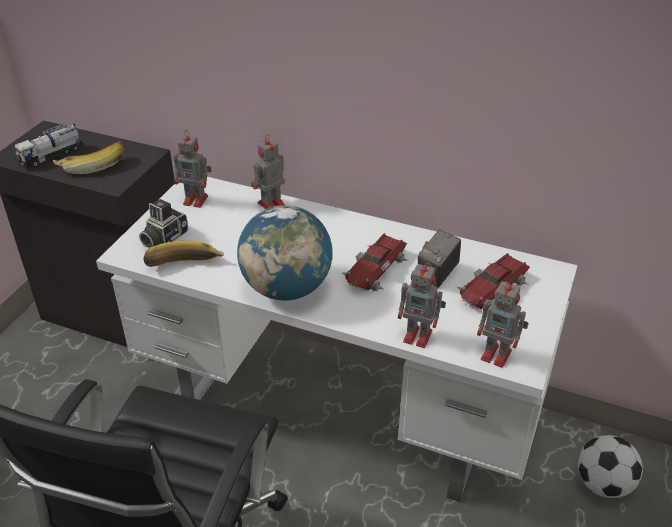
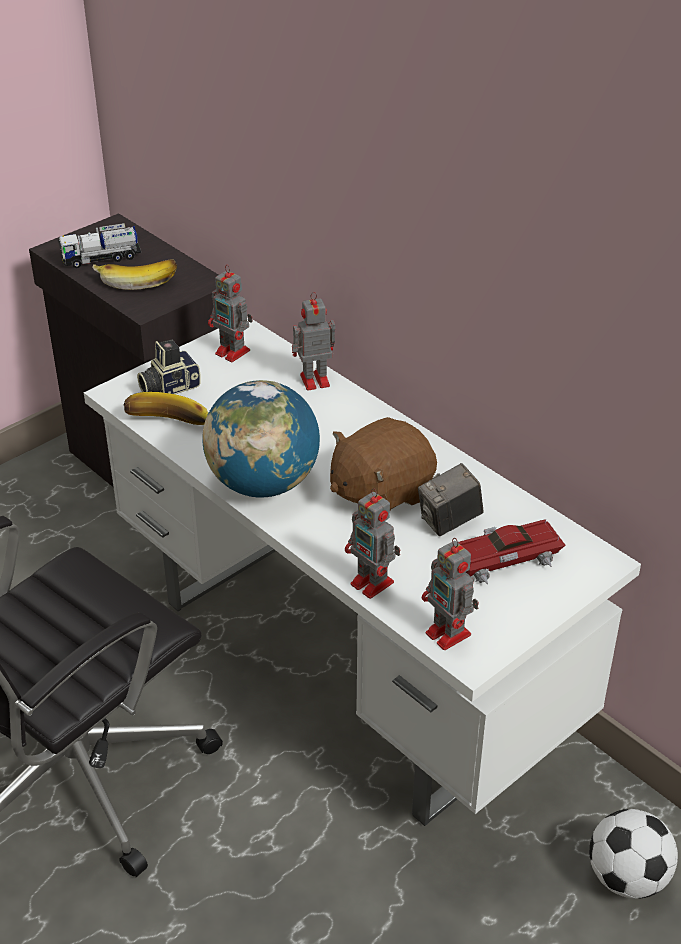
camera: 25 degrees right, 0 degrees up
(375, 270) = (380, 493): toy car -> brown plush toy

